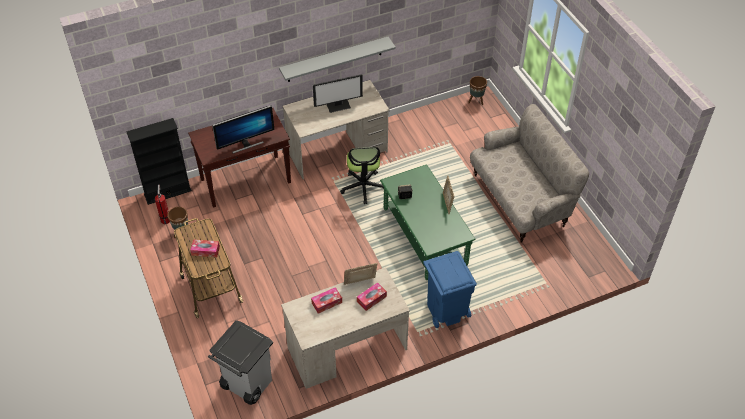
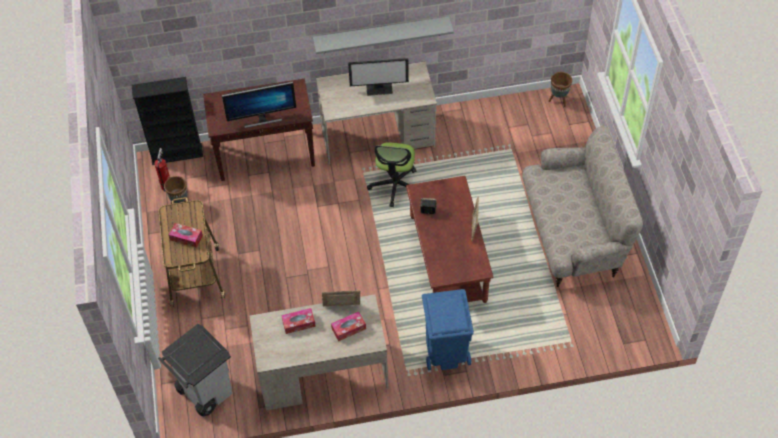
camera: 15 degrees right, 5 degrees up
(424, 236) = (447, 258): green coffee table -> brown coffee table

